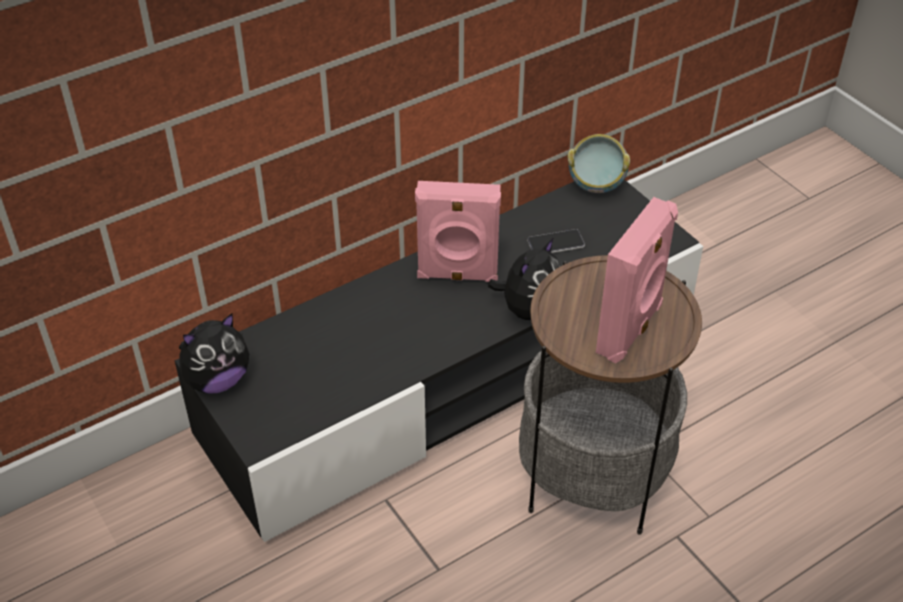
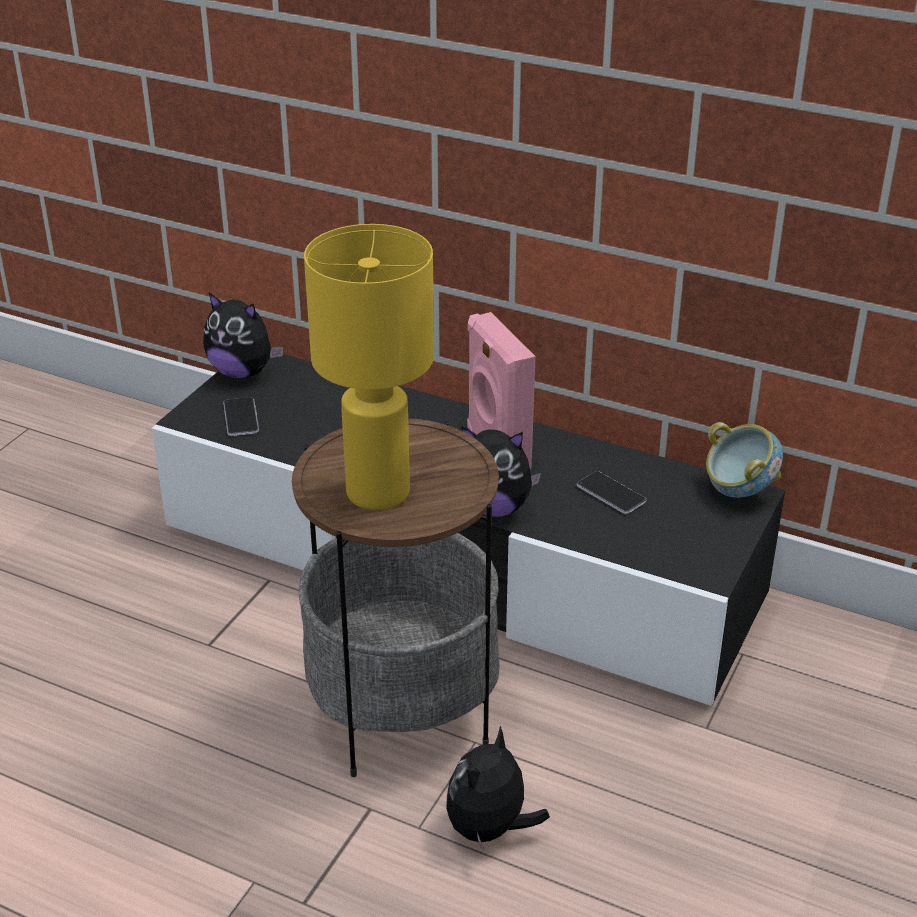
camera: 60 degrees right, 10 degrees down
(289, 406) = (241, 418): none -> phone
(631, 329) = (379, 492): pink speaker -> yellow table lamp
(731, 478) = (490, 829): none -> plush toy

